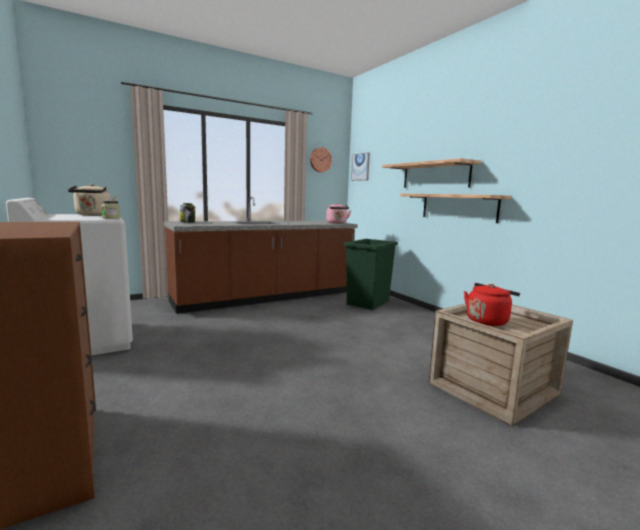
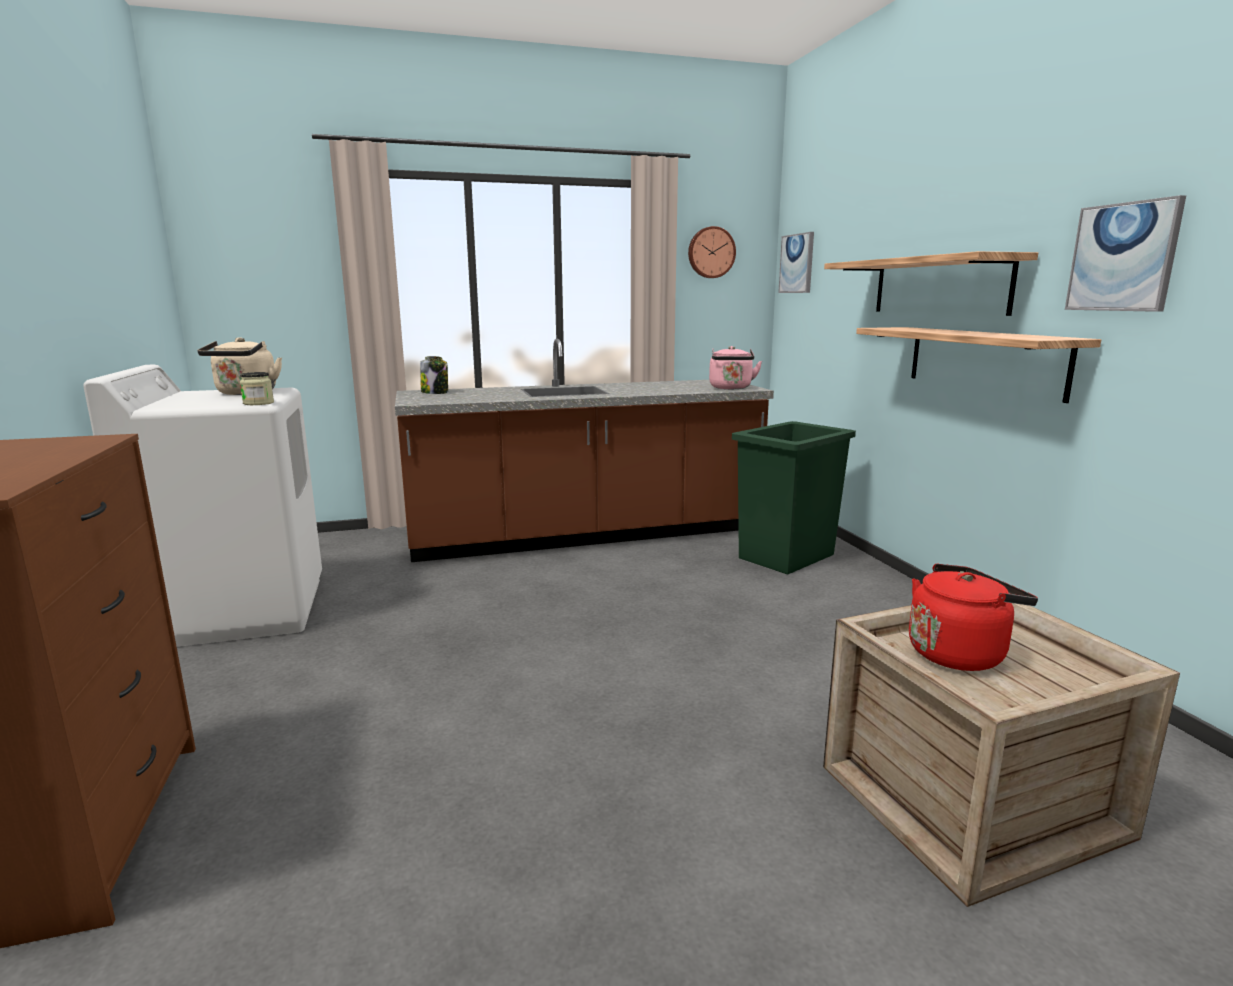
camera: 15 degrees right, 5 degrees up
(518, 162) = (1123, 257): none -> picture

